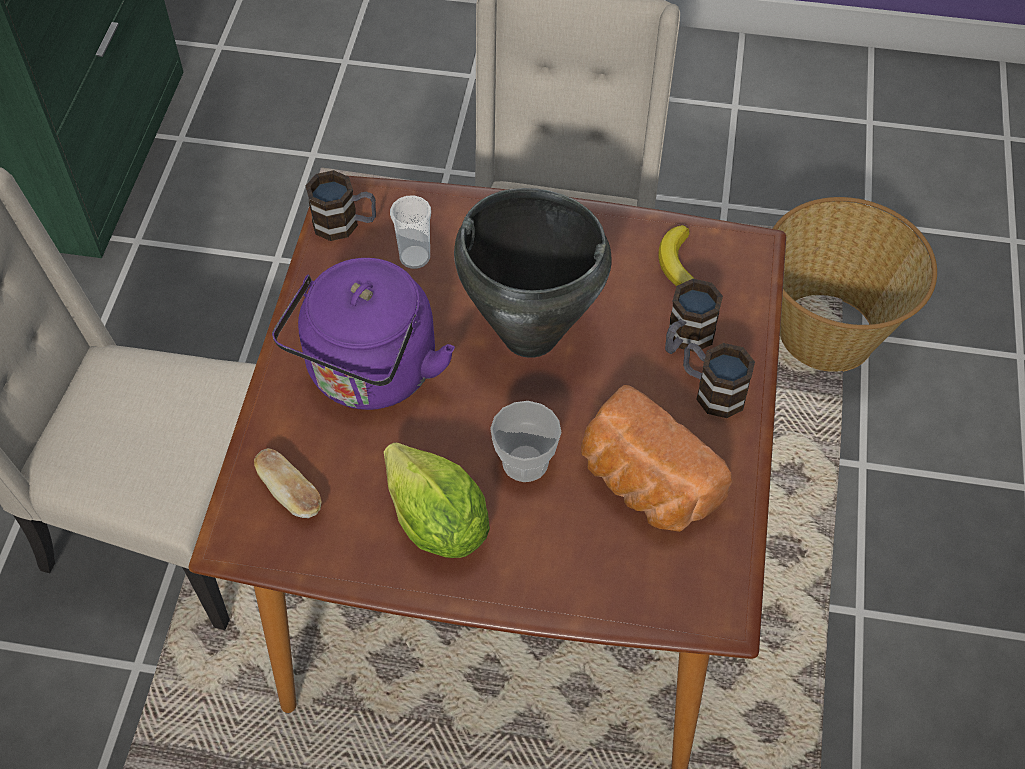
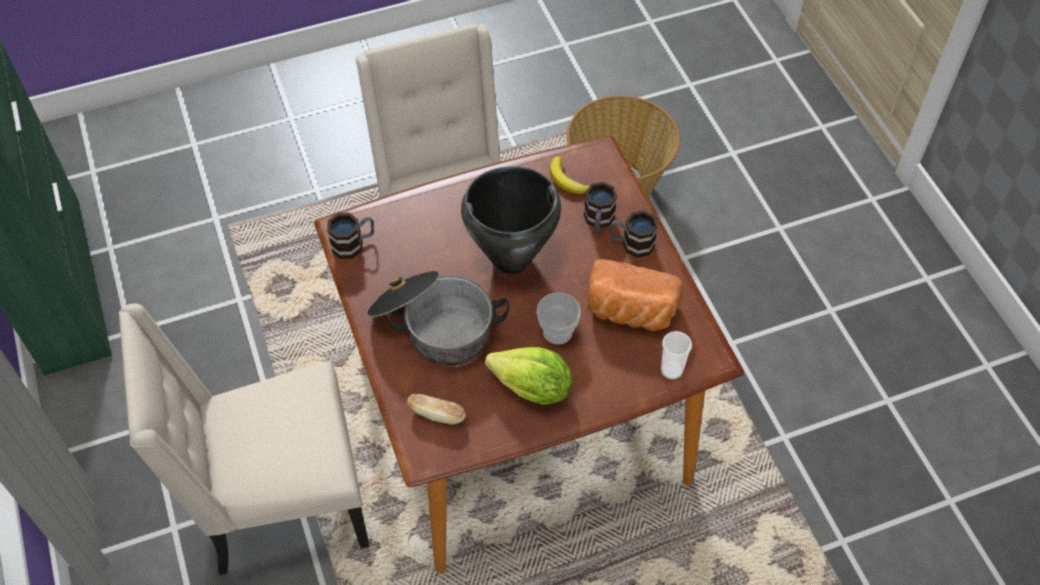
camera: 30 degrees left, 0 degrees up
(369, 375) = (434, 326): purple kettle -> cooking pot
(414, 257) = (411, 245): cup -> cup (671, 370)

